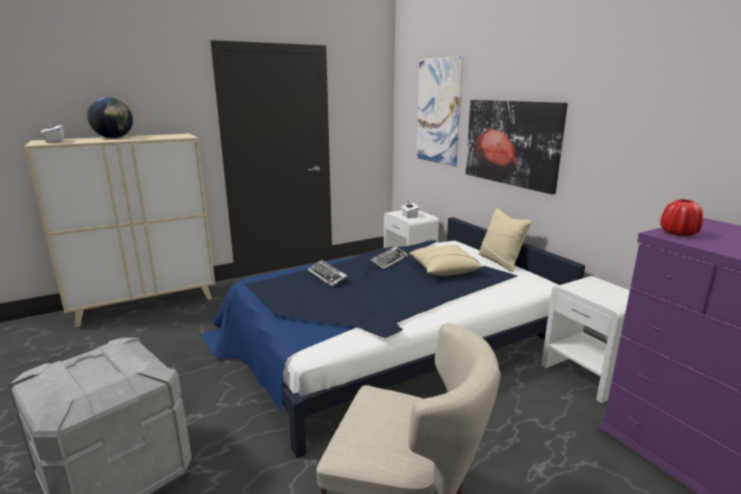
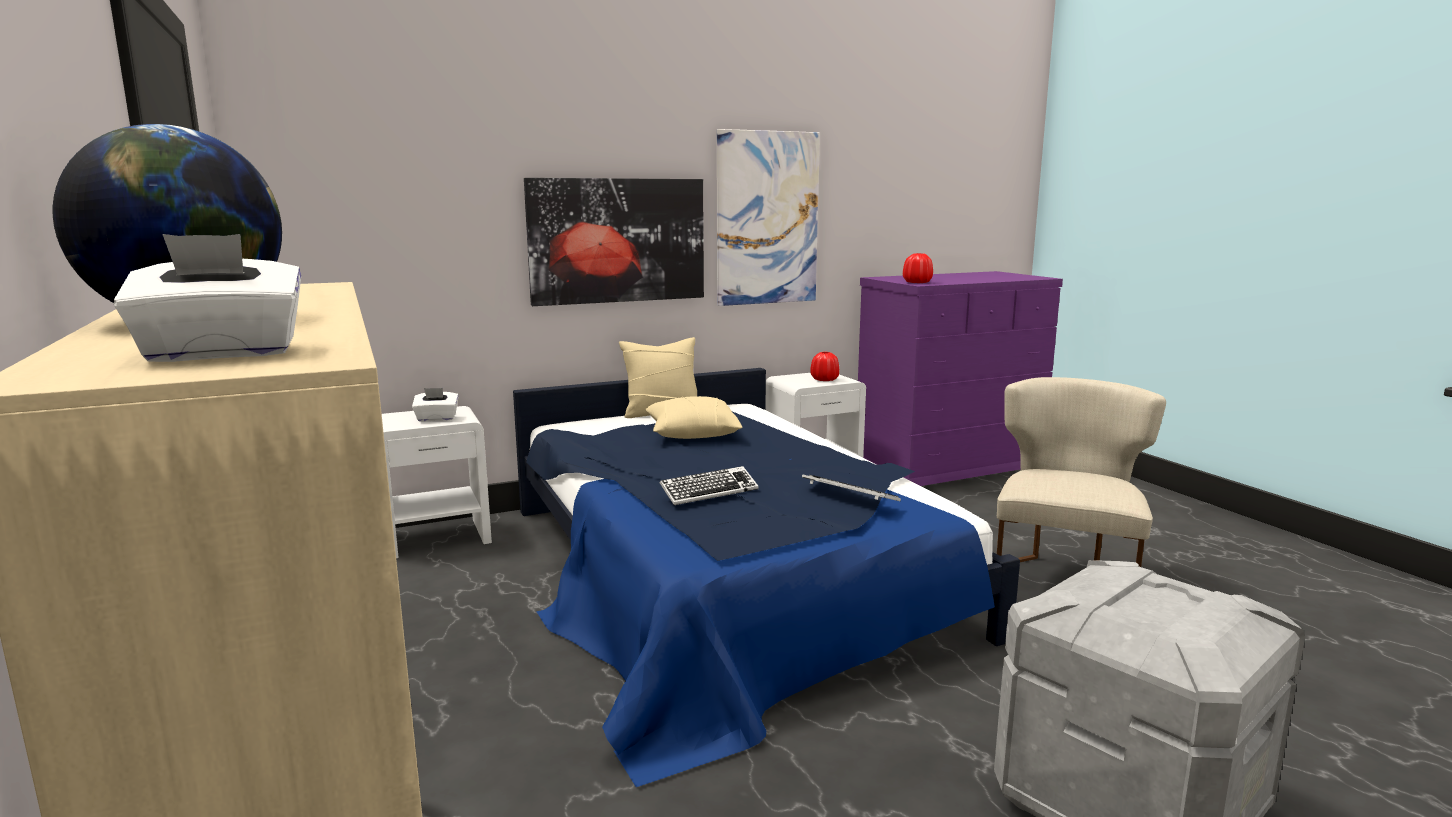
camera: 85 degrees left, 5 degrees down
(389, 260) = (641, 457): keyboard -> keyboard (849, 495)
(438, 111) = (422, 202): picture -> picture (767, 218)
(602, 295) = (824, 379): none -> red vase

